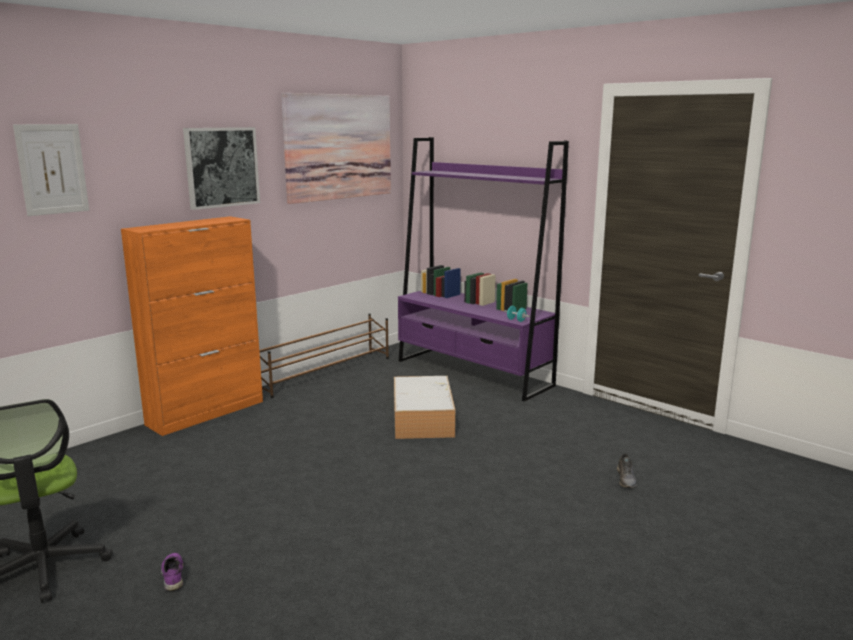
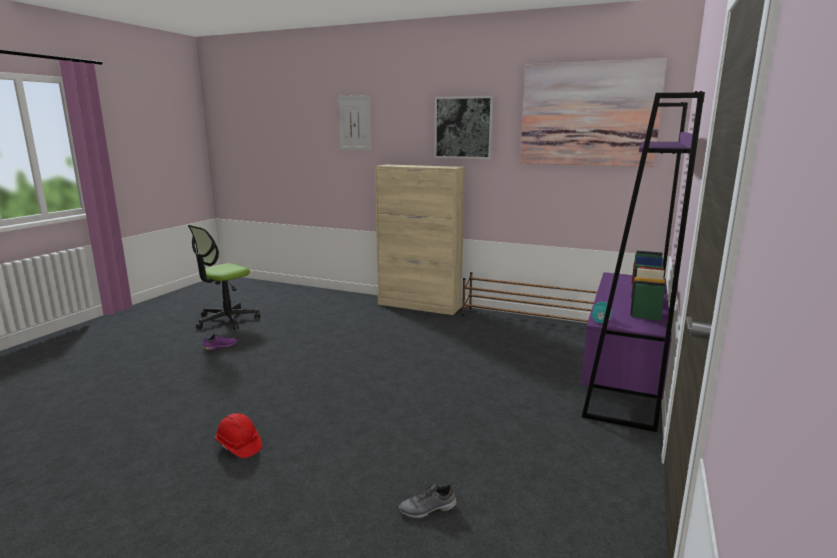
camera: 70 degrees right, 0 degrees up
(206, 413) = (419, 306): orange cabinet -> beige cabinet
(422, 417) = (482, 372): storage box -> none
(496, 564) = (239, 446): none -> red hard hat

